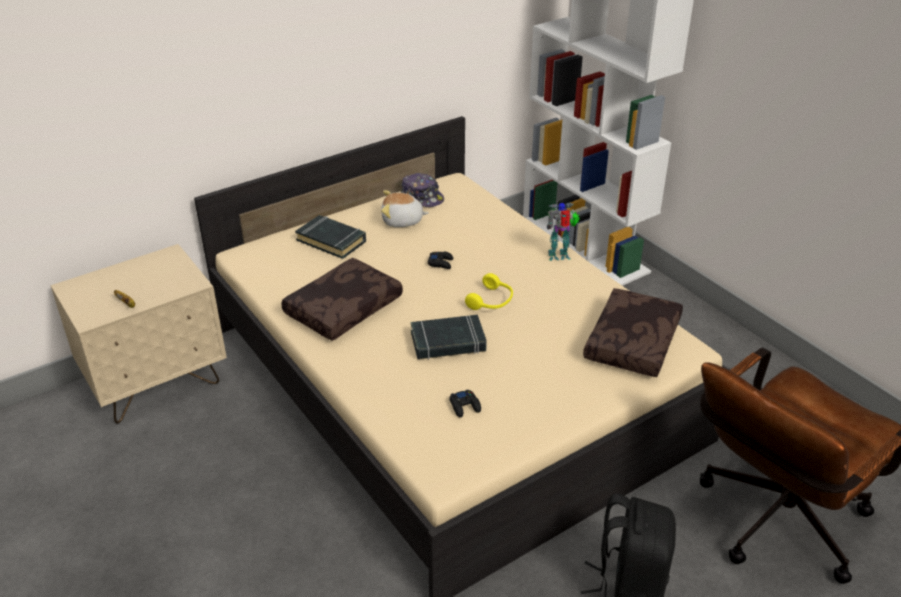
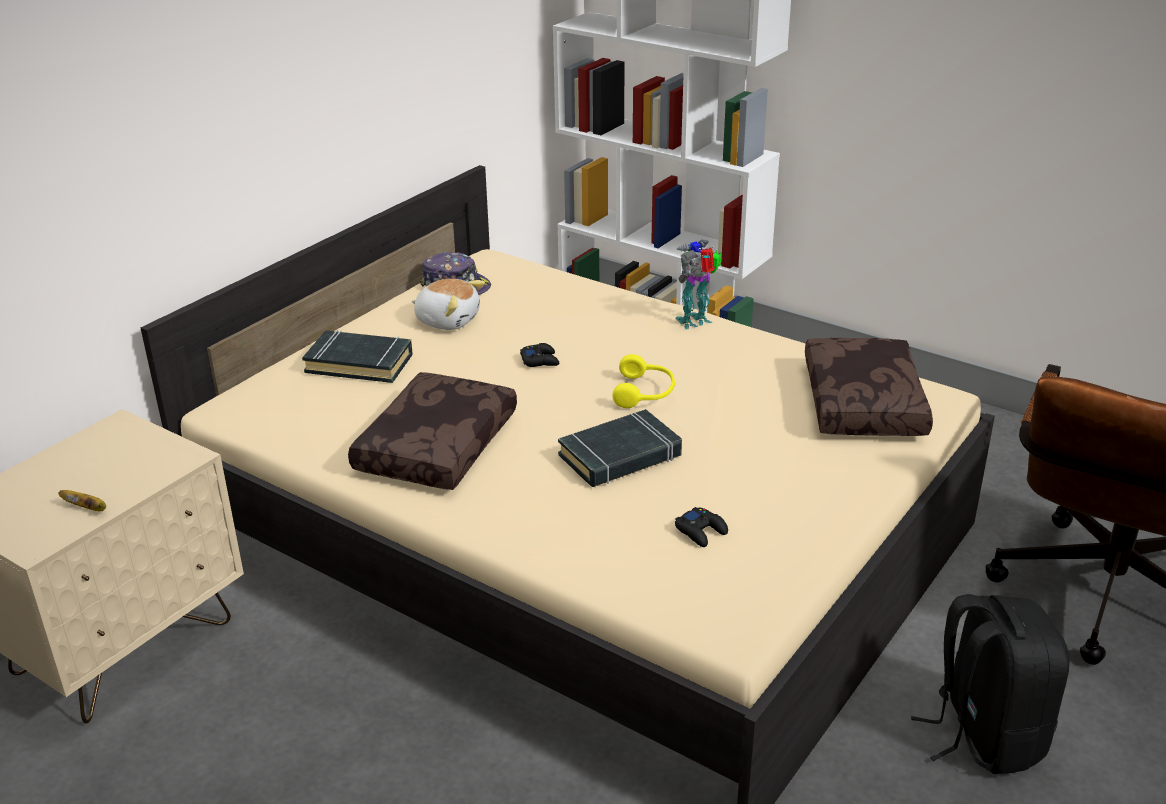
camera: 20 degrees left, 5 degrees down
(402, 221) = (448, 320): plush toy -> plush toy turned 135 degrees counterclockwise

